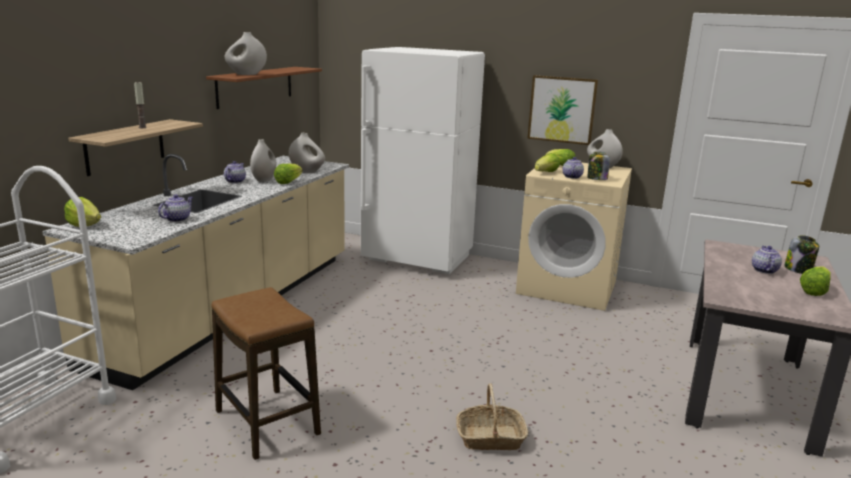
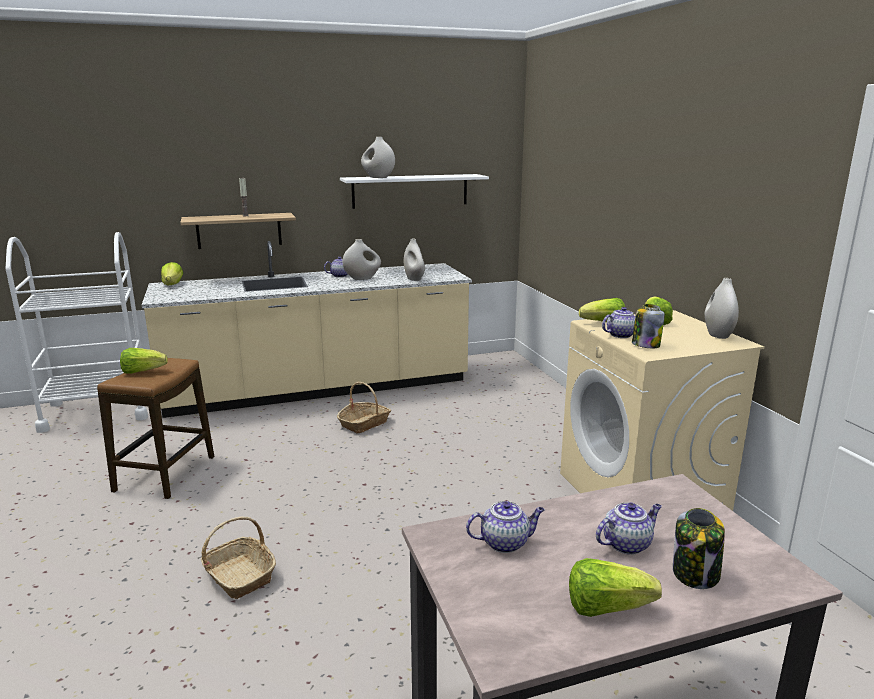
camera: 50 degrees right, 0 degrees up
(177, 219) = (222, 292): teapot -> teapot (505, 542)
(255, 86) = (410, 191): brown shelf -> white shelf
(288, 182) = (372, 283): lettuce -> lettuce (142, 371)
(337, 315) = (364, 423): none -> basket
(417, 260) = (536, 404): white fridge -> none
(562, 109) = (695, 243): picture -> none

